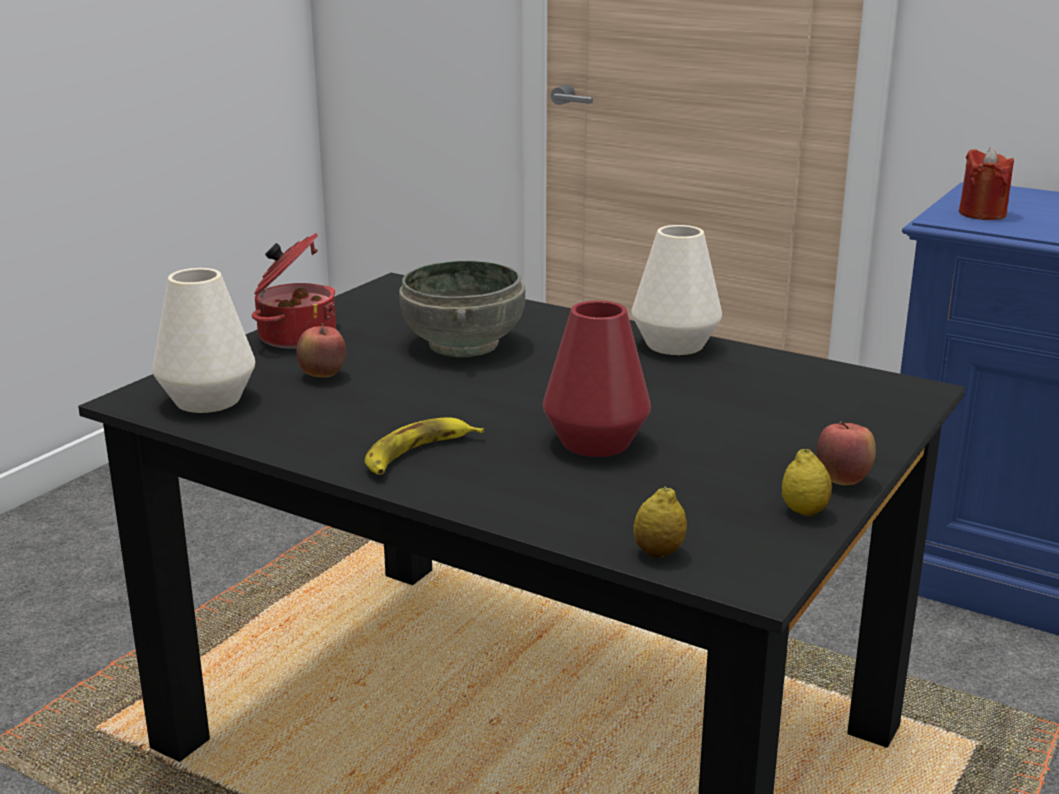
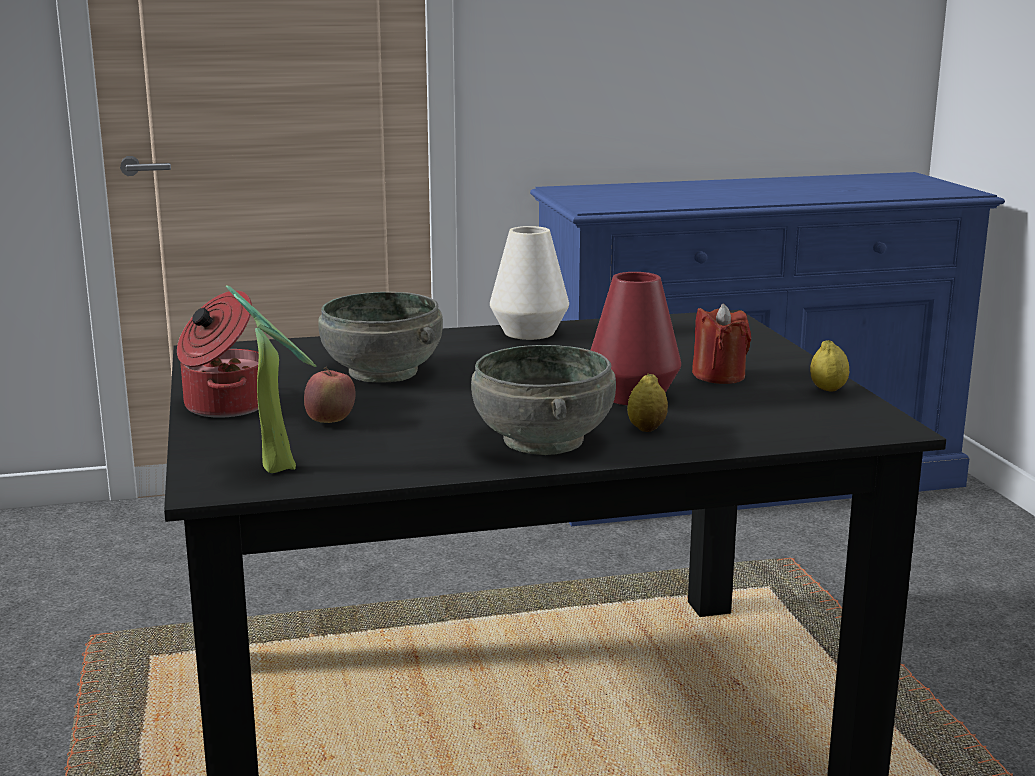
camera: 45 degrees left, 5 degrees down
(208, 400) = (282, 466): white vase -> potted plant
(417, 455) = (545, 440): banana -> grey bowl
(658, 552) = (817, 433): lemon -> lemon (646, 428)
(843, 481) = (806, 370): apple -> none
(982, 214) = (602, 202): red candle -> red candle (719, 376)

